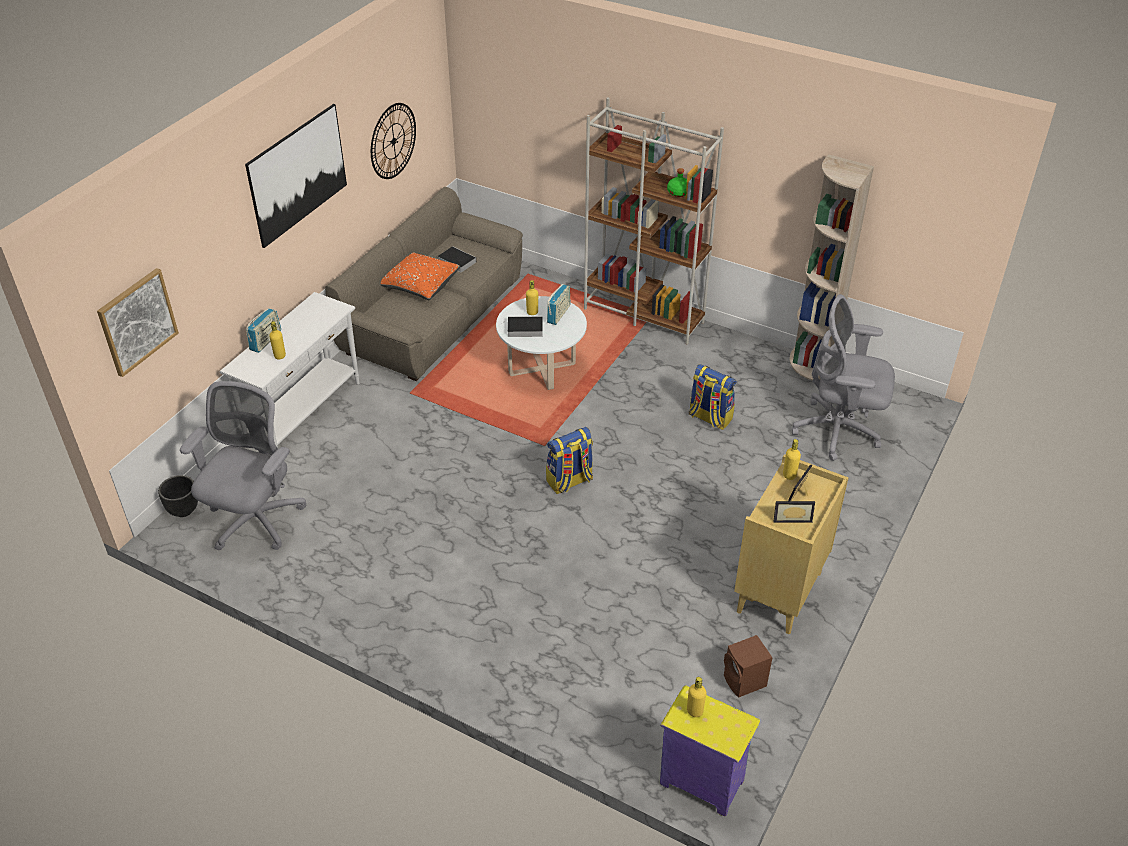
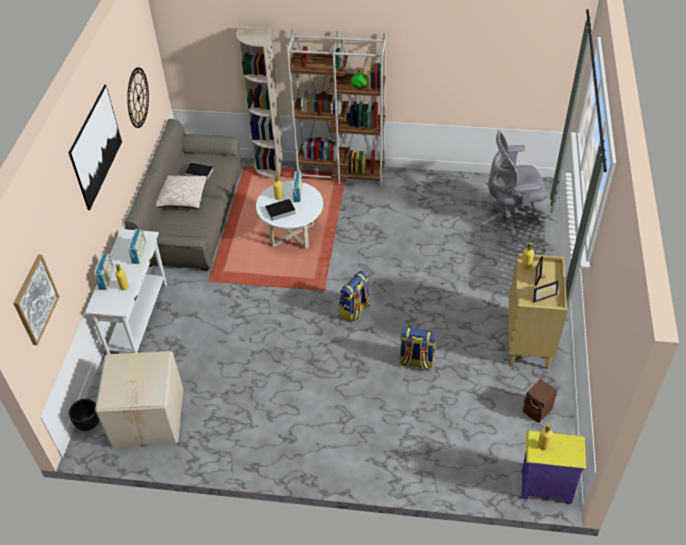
camera: 20 degrees left, 5 degrees up
(254, 524) = (149, 416): grey office chair -> cardboard box
(318, 324) = (139, 253): none -> radio
(419, 285) = (181, 198): orange pillow -> beige pillow
(709, 417) = (423, 236): backpack -> backpack (416, 361)
(809, 369) = (468, 182): beige bookcase -> beige bookcase (268, 170)

